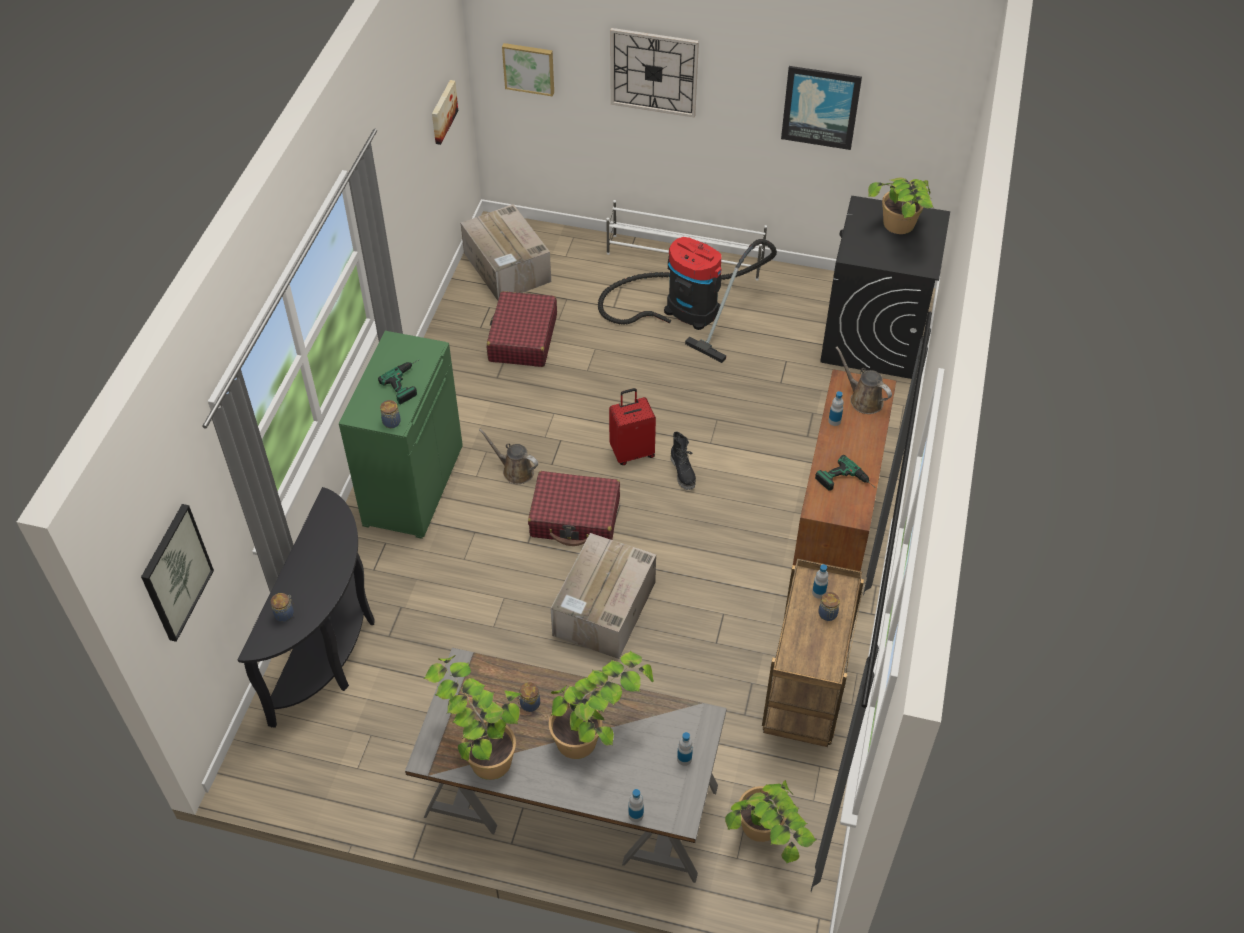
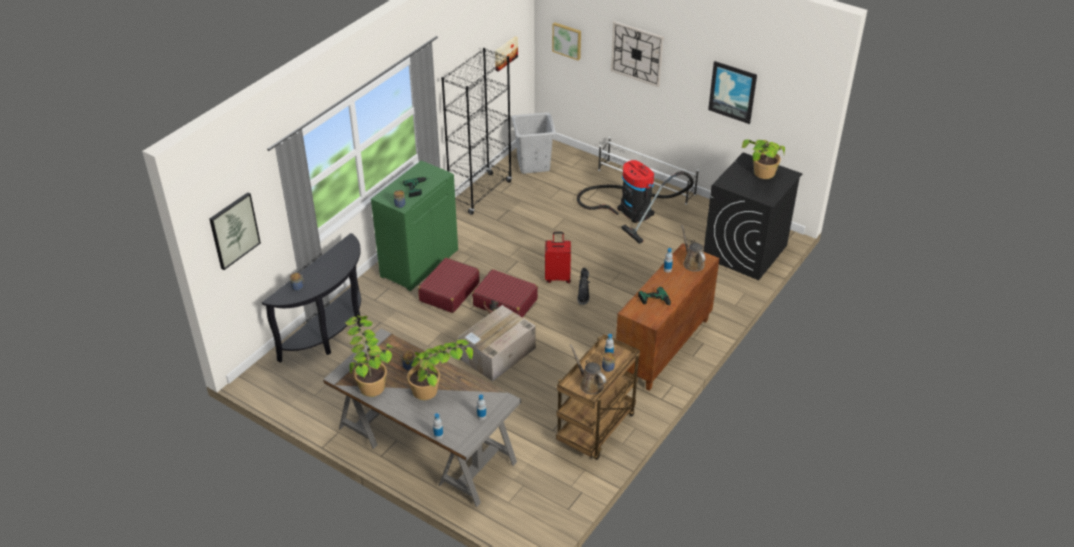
camera: 20 degrees right, 10 degrees down
(451, 338) = (480, 194): none -> black bookcase
(508, 268) = (533, 165): cardboard box -> grey laundry basket
(515, 470) = (482, 270): brown watering can -> brown watering can (589, 384)
(522, 338) = (523, 203): red suitcase -> red suitcase (449, 292)
(766, 843) = (530, 499): potted plant -> none

